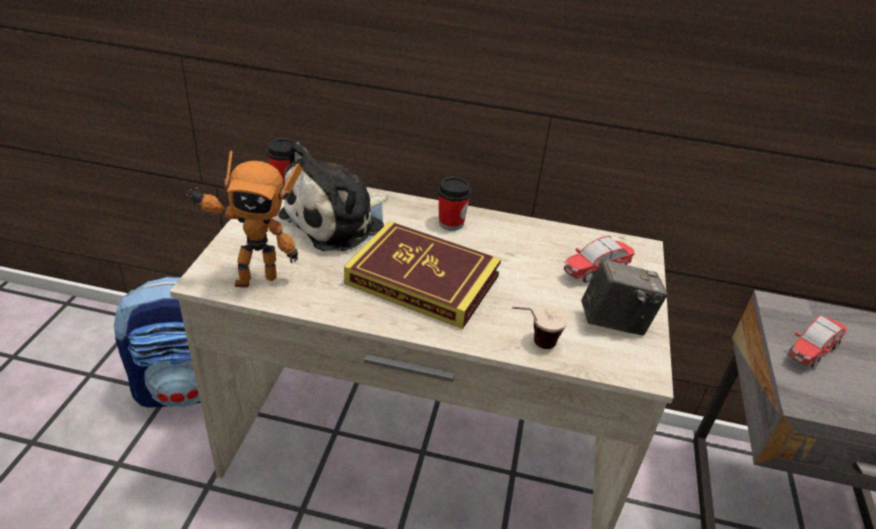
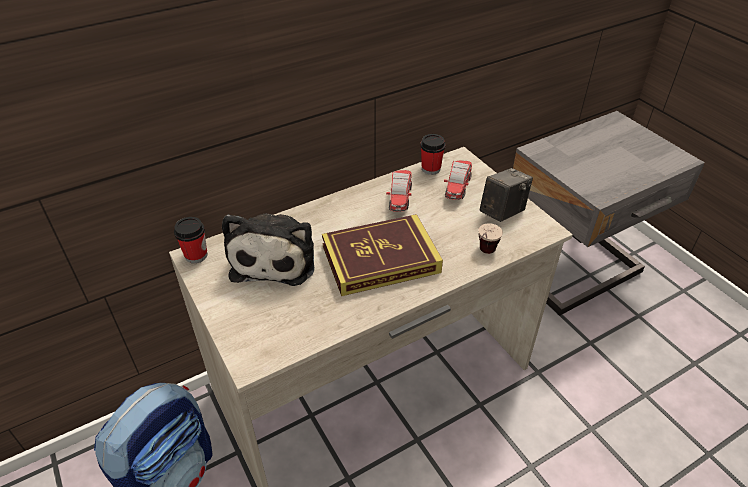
camera: 40 degrees left, 5 degrees up
(255, 278) = (281, 335): toy robot -> none
(451, 223) = (345, 210): cup -> cup (431, 169)
(811, 351) = (574, 167): toy car -> toy car (400, 198)

